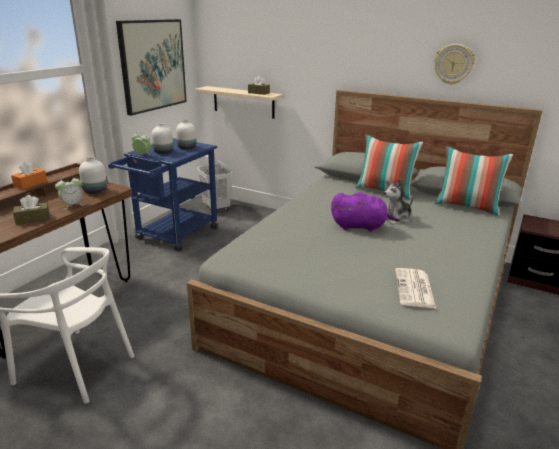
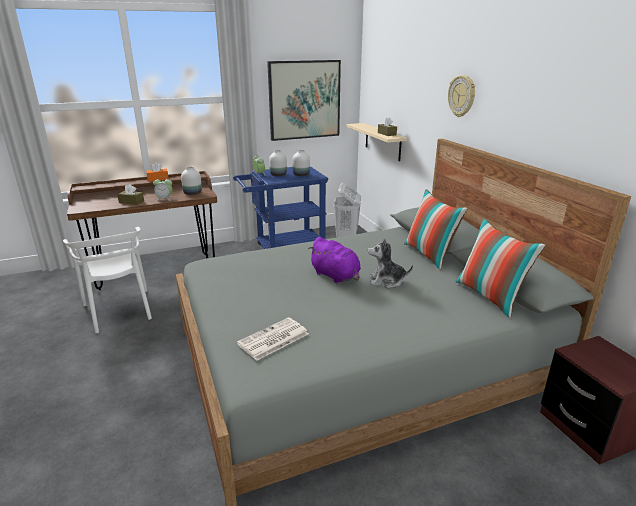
camera: 40 degrees right, 0 degrees up
(453, 64) = (543, 121): wall clock -> wall clock (462, 96)

